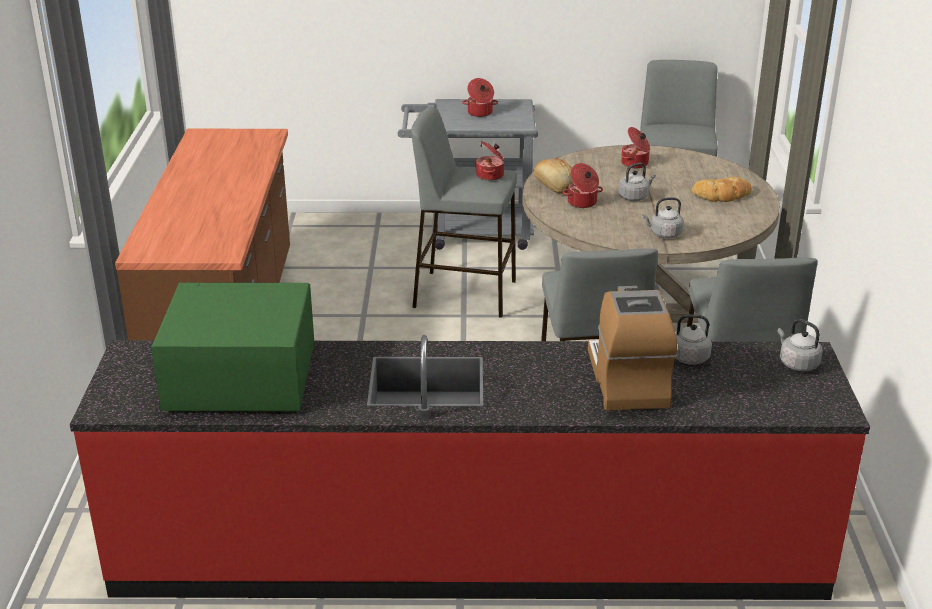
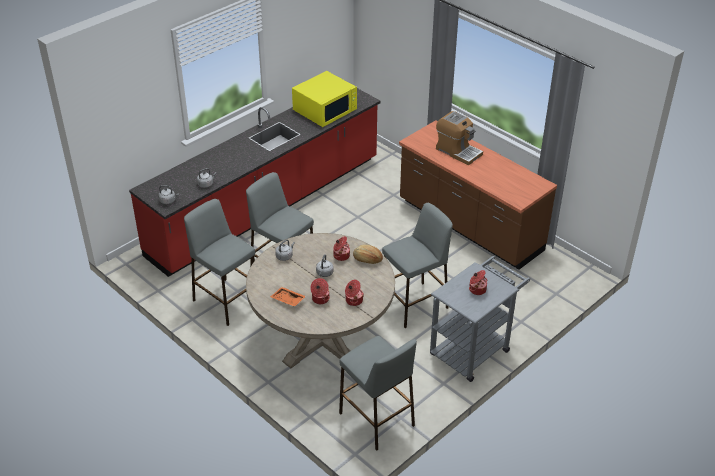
camera: 135 degrees right, 10 degrees up
(239, 378) = (325, 110): green microwave -> yellow microwave
(491, 175) = (407, 255): cooking pot -> cooking pot (320, 299)
(628, 380) = (216, 166): coffee machine -> coffee machine (458, 151)
(722, 195) = (287, 300): bread -> orange tray

